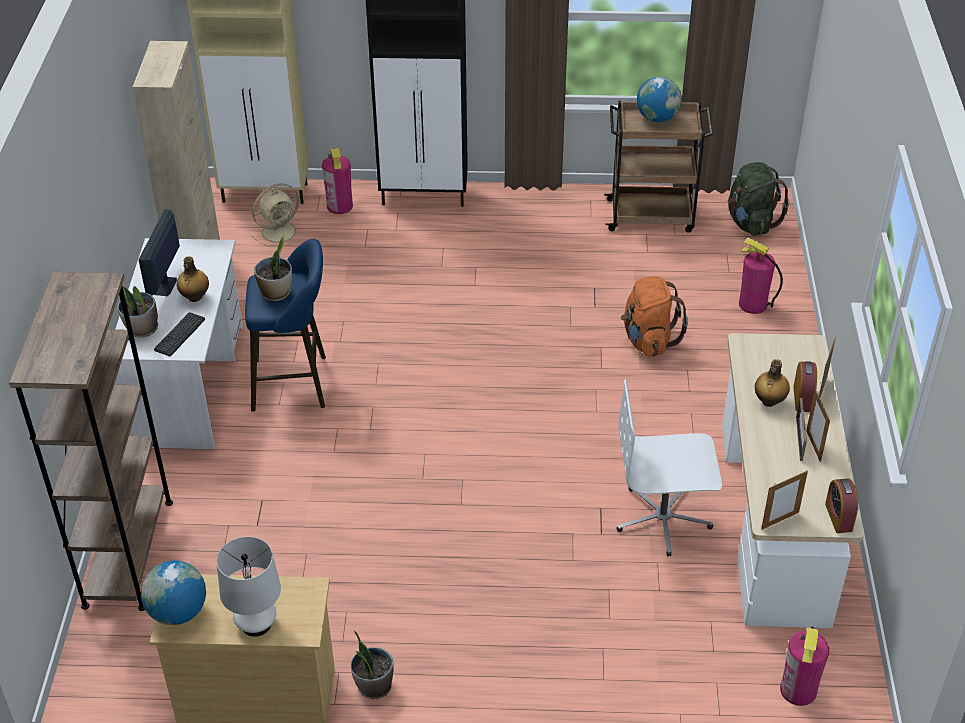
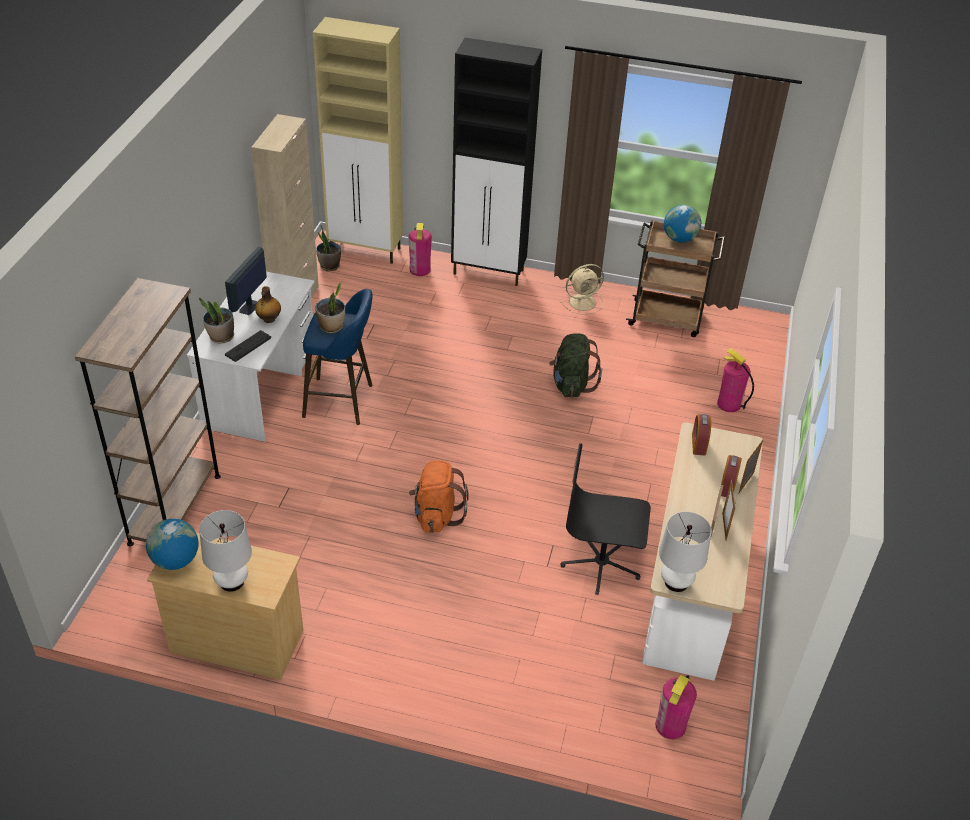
camera: 10 degrees right, 0 degrees up
(280, 231) = (368, 282): beige fan -> beige fan (583, 302)
(373, 686) = (329, 650): potted plant -> potted plant (329, 266)
(648, 340) = (633, 418): orange backpack -> orange backpack (436, 515)
(663, 519) = (601, 564): white office chair -> black office chair
(751, 223) = (747, 338): green backpack -> green backpack (571, 385)
(769, 401) = (698, 483): bottle -> none
(780, 520) = (676, 582): picture frame -> white table lamp
(838, 517) = (726, 589): alarm clock -> alarm clock (698, 444)

